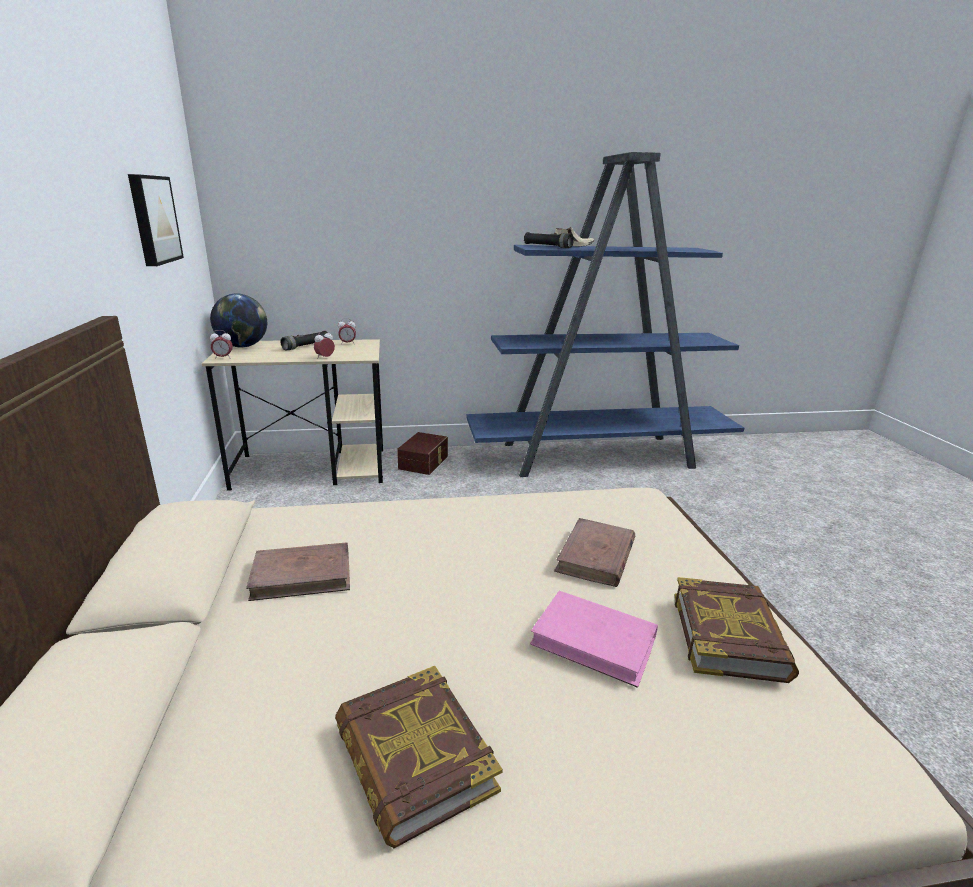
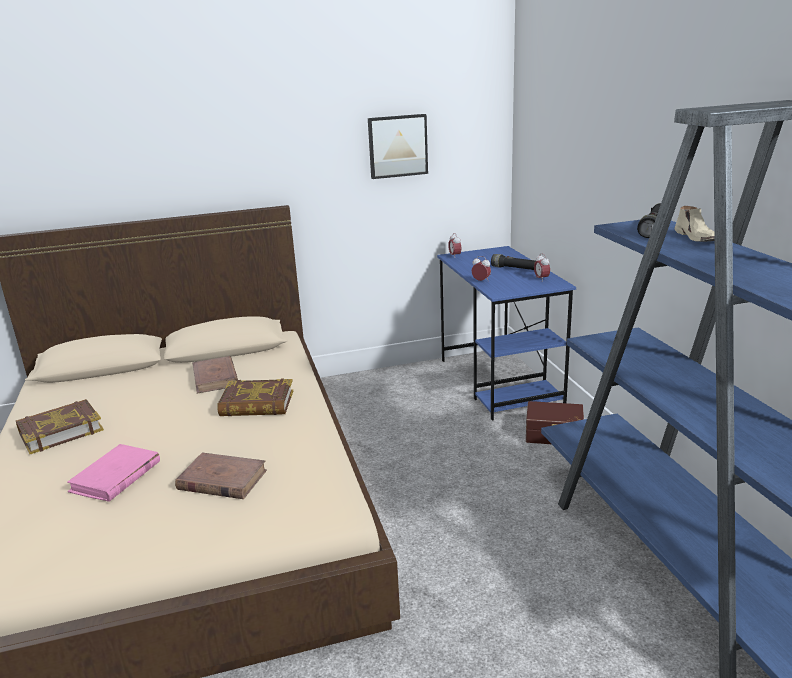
camera: 85 degrees right, 0 degrees up
(243, 347) = (493, 253): globe -> none
(312, 469) = (500, 382): beige desk -> blue desk
(729, 636) = (98, 537): book -> book (257, 404)

